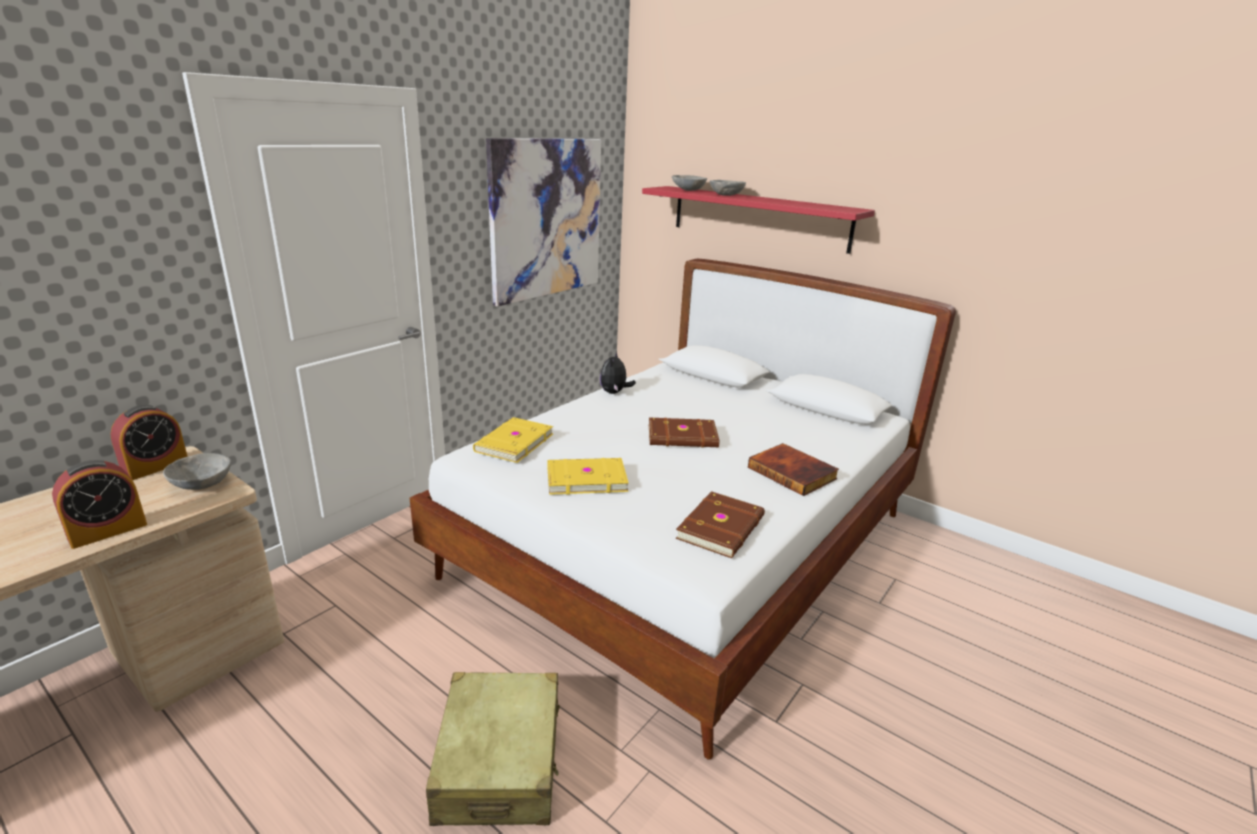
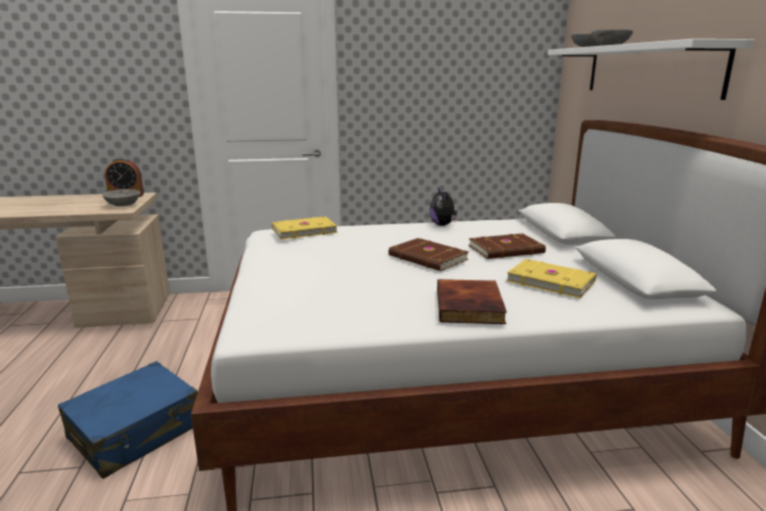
camera: 45 degrees right, 5 degrees down
(107, 531) = (61, 211): alarm clock -> none
(500, 763) = (136, 432): beige suitcase -> blue suitcase
(546, 219) = (460, 80): picture -> none
(585, 478) = (303, 259): yellow book -> yellow book (550, 281)
(614, 392) = (443, 225): plush toy -> plush toy turned 75 degrees counterclockwise
(722, 528) = (321, 314): brown book -> brown book (507, 250)
(759, 218) = (649, 70): red shelf -> white shelf

